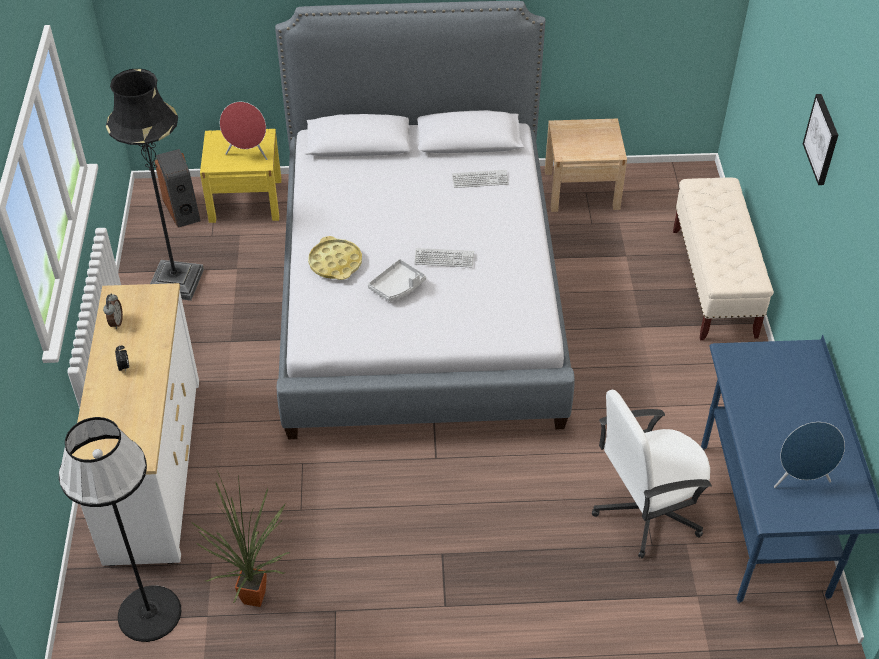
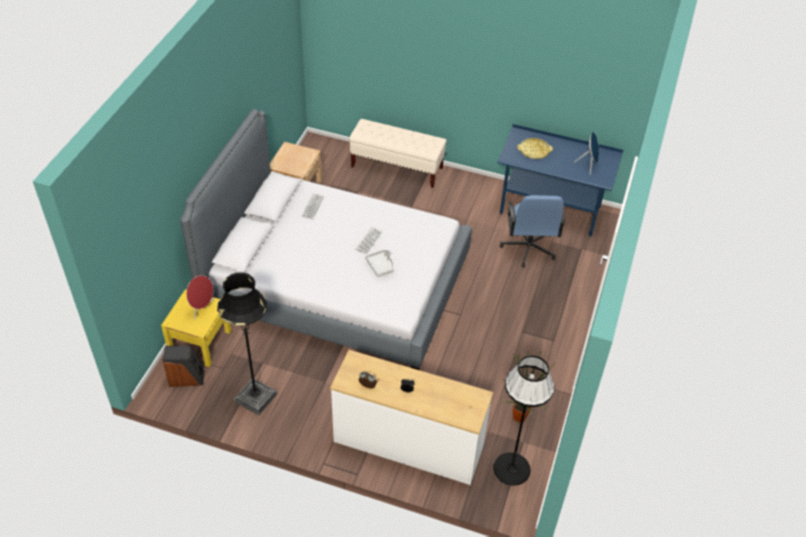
camera: 70 degrees left, 0 degrees up
(335, 263) = (346, 286): yellow tray -> yellow tray (534, 151)
(646, 511) = (528, 248): white office chair -> blue office chair
(822, 139) = (452, 51): picture -> none

